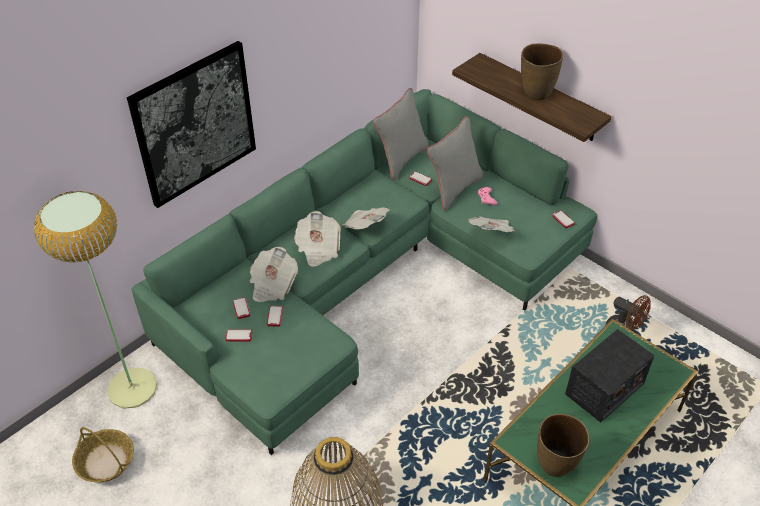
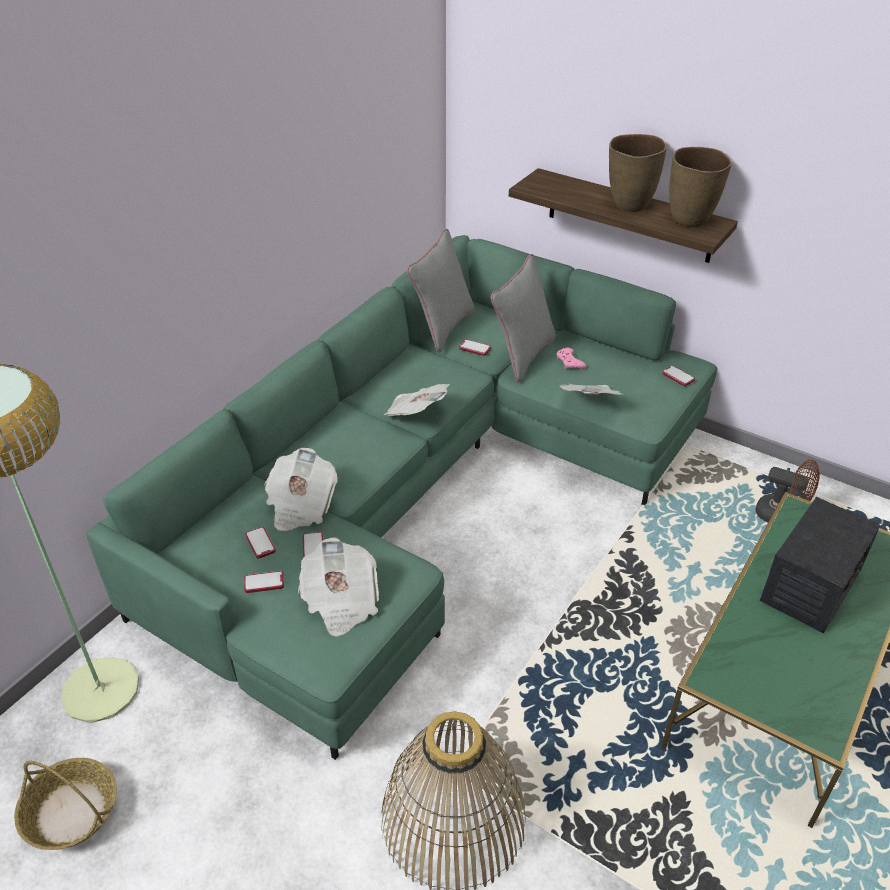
camera: 10 degrees left, 5 degrees down
(195, 124) = (165, 268): picture -> none
(318, 249) = (356, 449): newspaper -> newspaper (341, 602)
(555, 465) = (784, 705): brown vase -> brown vase (690, 220)

